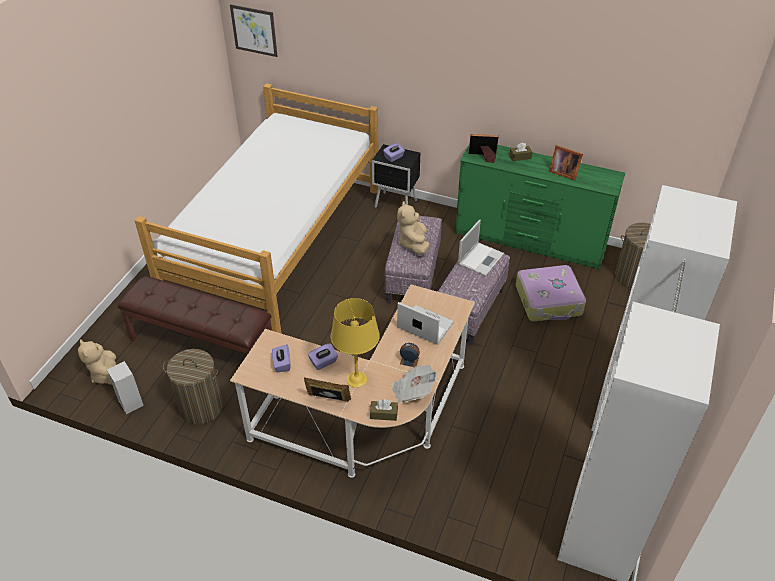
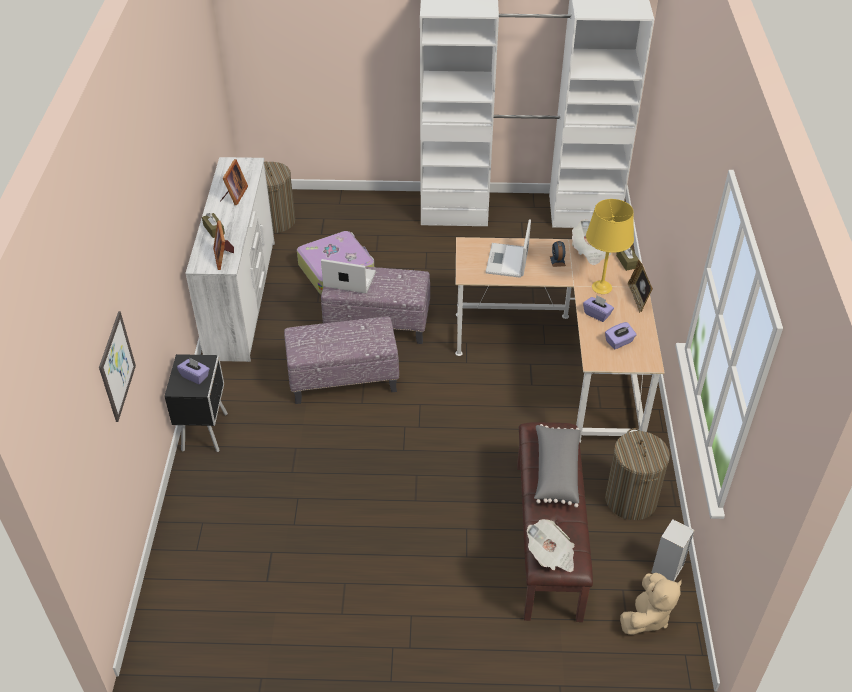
camera: 110 degrees left, 0 degrees up
(148, 287) = (551, 555): none -> newspaper
(210, 313) = (555, 472): none -> grey pillow
(254, 30) = (73, 463): picture -> picture (117, 366)
(278, 244) = (333, 533): bed -> none
(413, 243) = (346, 336): beige plush toy -> none
(530, 241) = (242, 298): green dresser -> white dresser

